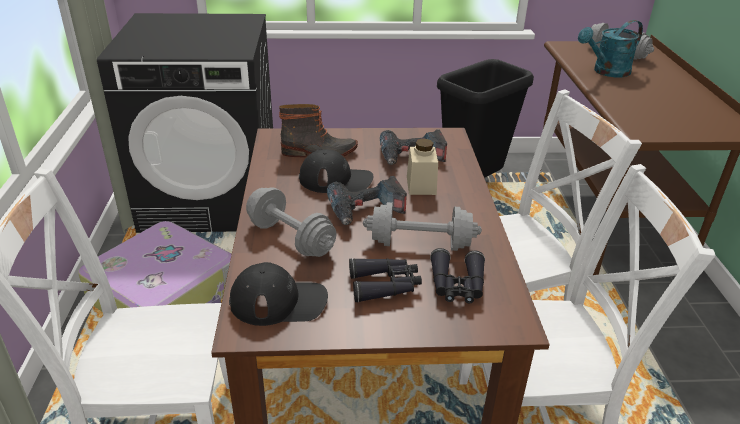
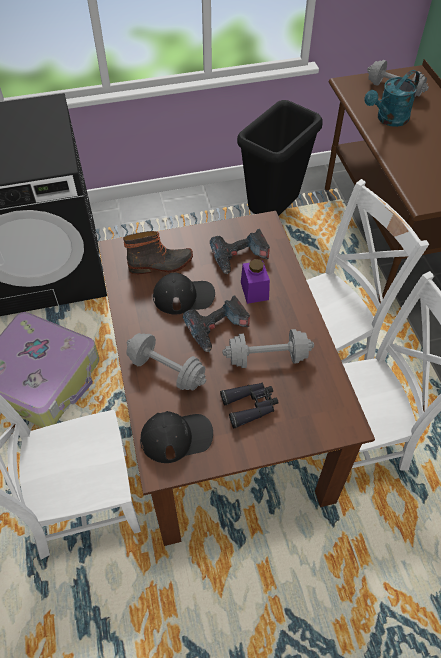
camera: 10 degrees left, 20 degrees up
(421, 185) = (254, 291): beige jar -> purple jar
(457, 285) = (302, 396): black binoculars -> none

